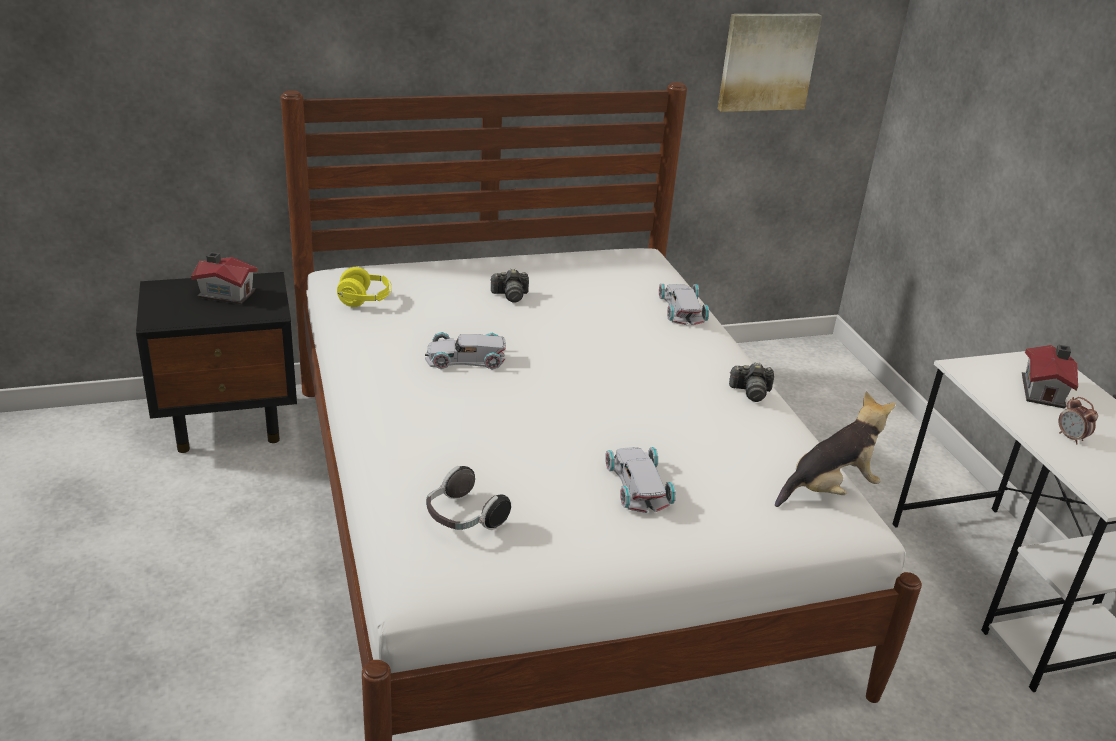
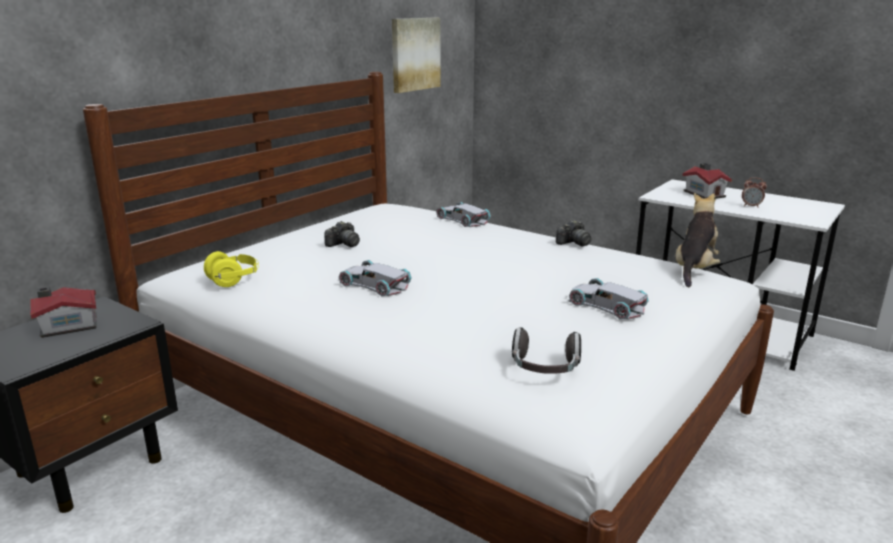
camera: 35 degrees left, 10 degrees down
(465, 357) = (375, 284): white toy car -> white toy car turned 75 degrees clockwise

